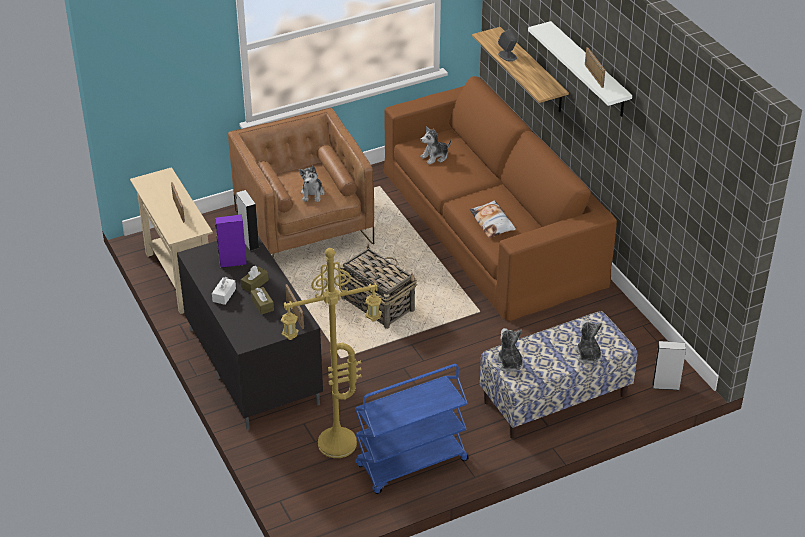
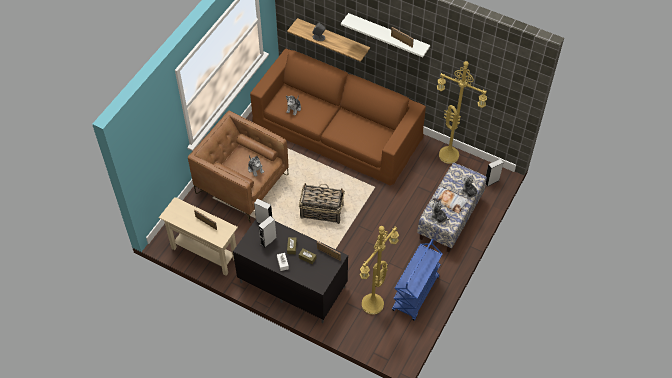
camera: 35 degrees left, 15 degrees up
(233, 263) = (268, 241): purple speaker -> grey speaker
(492, 222) = (358, 136): pillow -> pillow (450, 201)
(631, 325) = (450, 155): none -> yellow floor lamp

